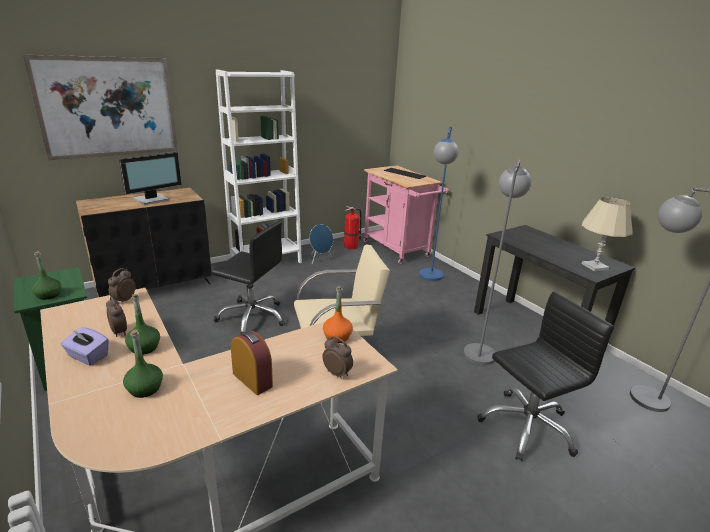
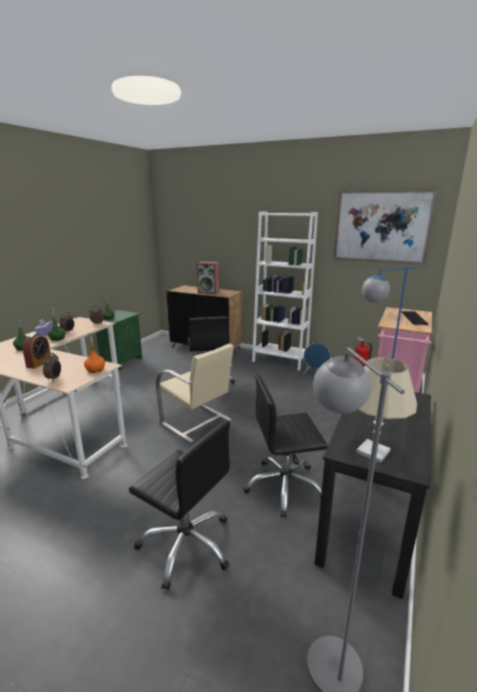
camera: 60 degrees right, 5 degrees down
(108, 107) = (205, 234): picture -> picture (381, 226)
(152, 199) = (209, 292): monitor -> speaker
(481, 348) = (284, 487): grey floor lamp -> black office chair

